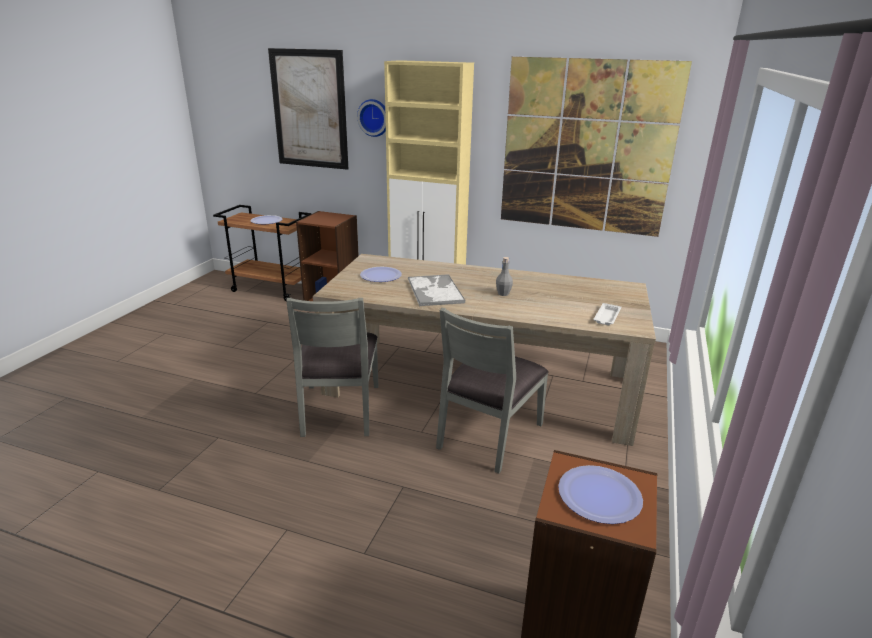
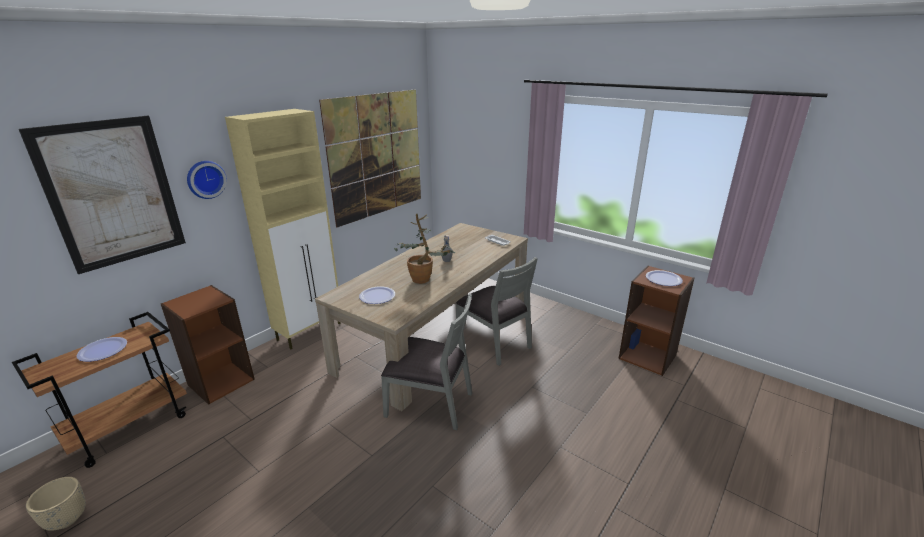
camera: 70 degrees left, 0 degrees up
(189, 302) = (67, 519): none -> beige planter
(434, 291) = (424, 280): tray -> potted plant

